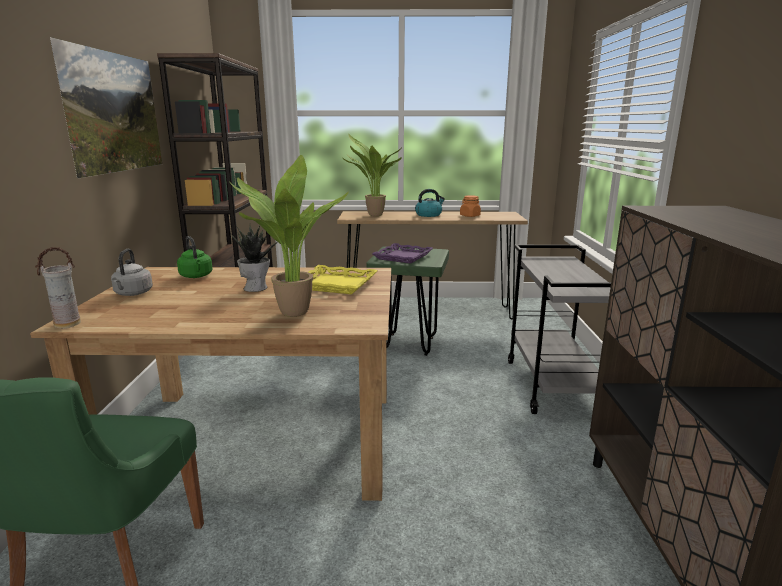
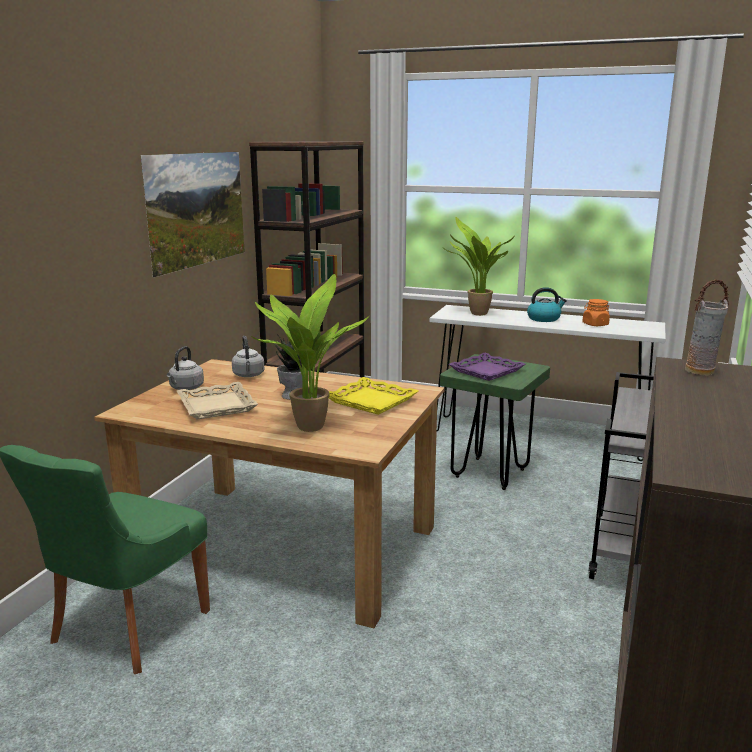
camera: 20 degrees right, 0 degrees up
(67, 324) = (123, 413): vase -> vase (700, 372)
(180, 305) = (217, 406): none -> beige tray
(196, 276) = (248, 375): green kettle -> grey kettle
(428, 312) = (536, 437): brown console table -> white console table

